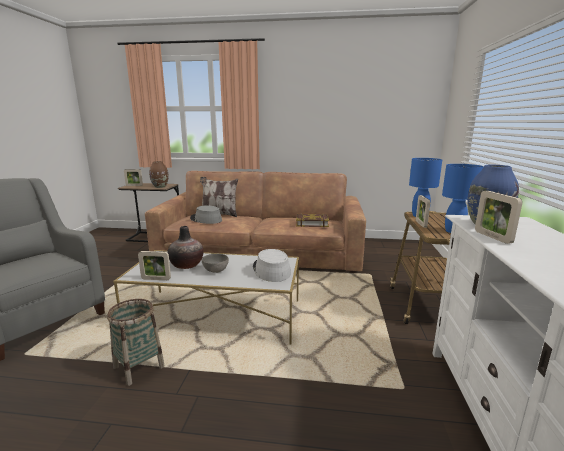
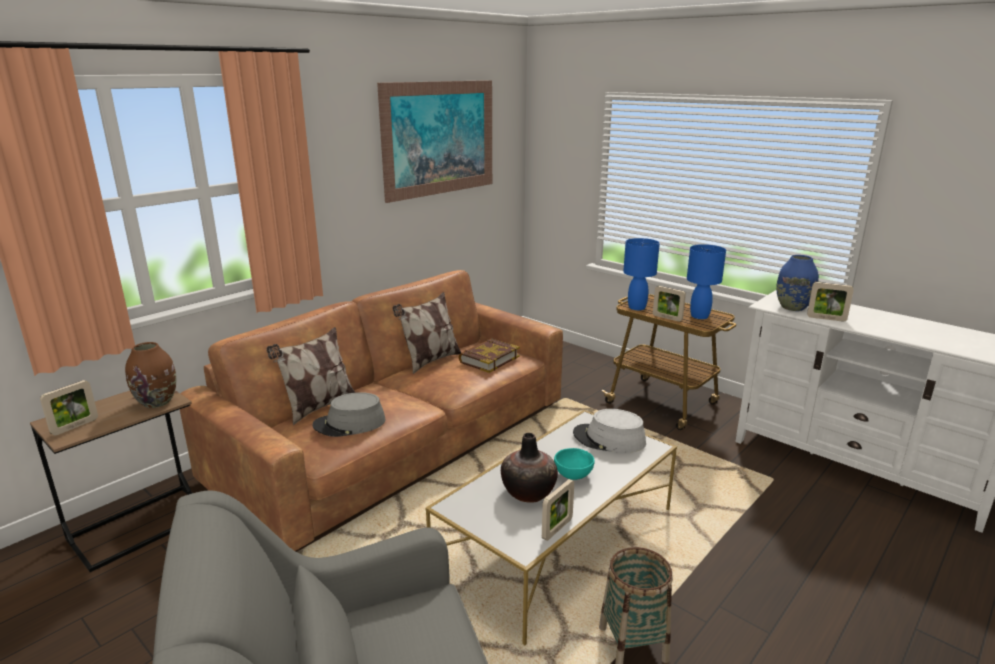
camera: 55 degrees left, 5 degrees up
(215, 271) = (574, 476): grey bowl -> turquoise bowl
(294, 217) = (430, 360): none -> pillow
(360, 93) = (440, 138): none -> picture

